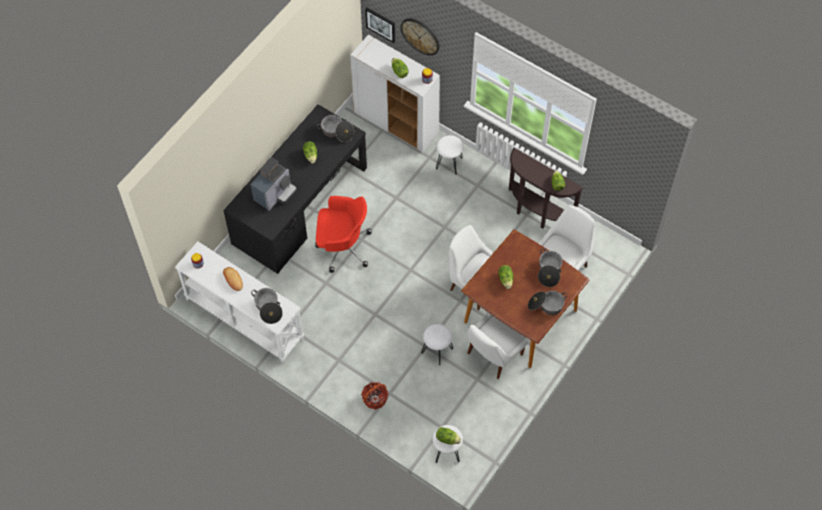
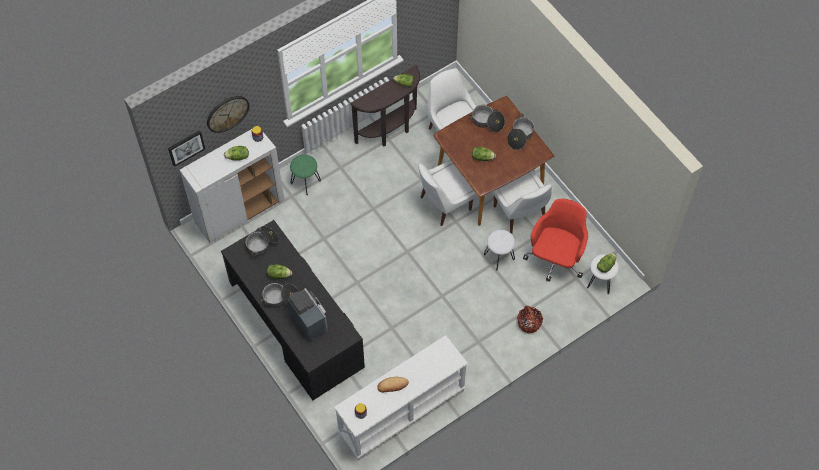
camera: 70 degrees left, 0 degrees up
(268, 308) = (436, 362): cooking pot -> cooking pot (280, 298)
(342, 246) = (357, 301): red office chair -> red office chair (556, 259)
(449, 163) = (306, 182): white stool -> green stool

